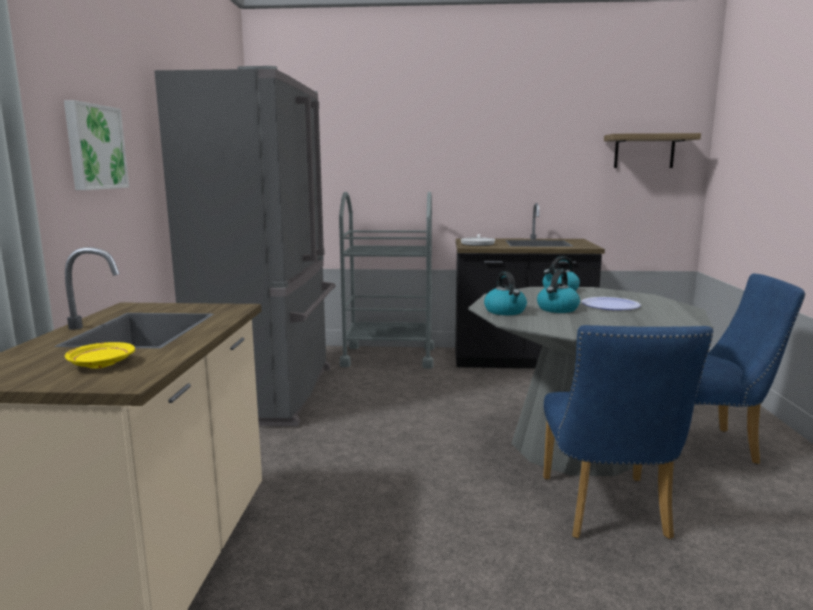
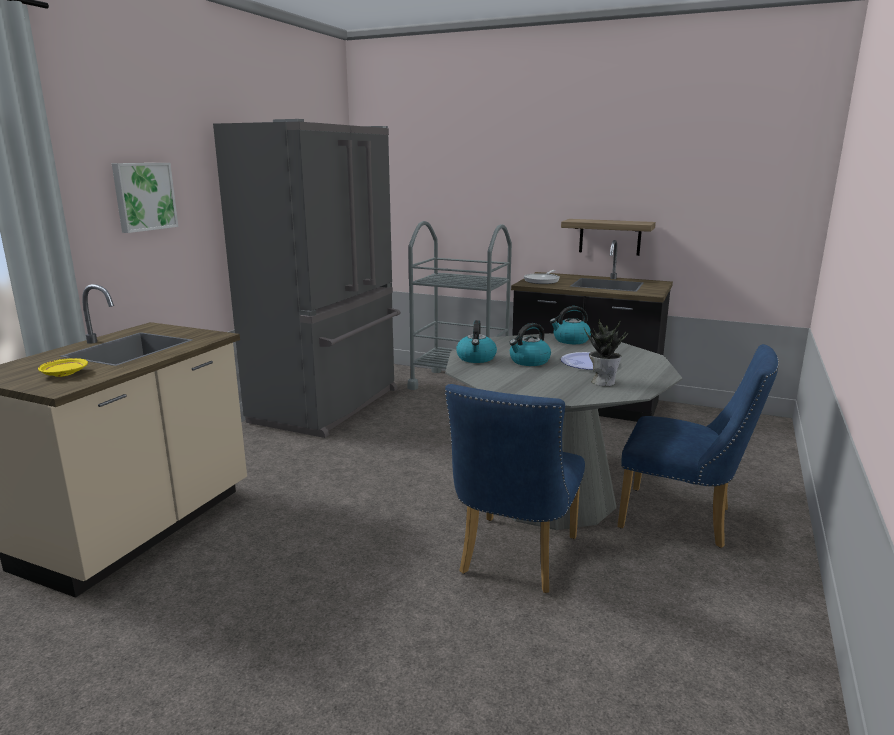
camera: 20 degrees right, 5 degrees up
(644, 151) = (749, 186): shelf -> shelf (610, 237)
(651, 318) = (603, 382): none -> potted plant

